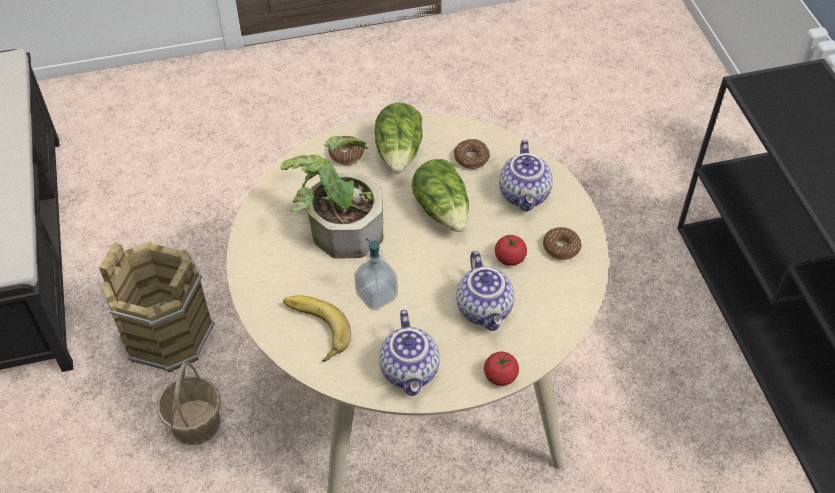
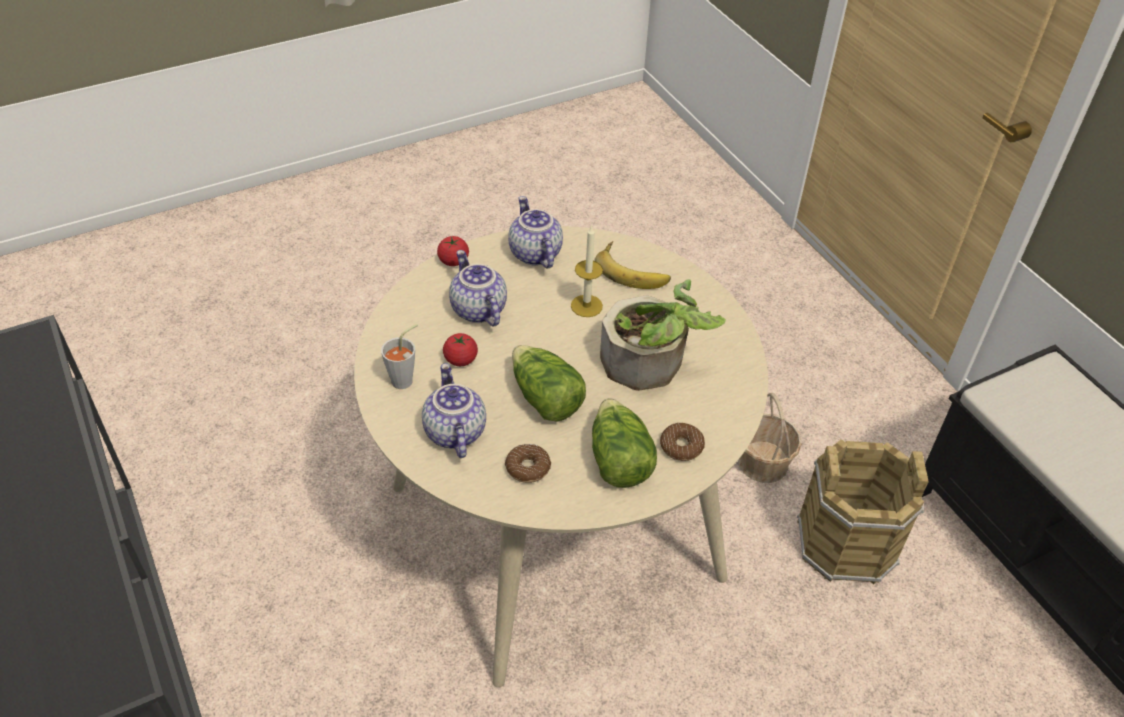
camera: 165 degrees right, 5 degrees down
(376, 295) = (586, 306): soap dispenser -> candle
(561, 247) = (406, 379): donut -> grey cup

